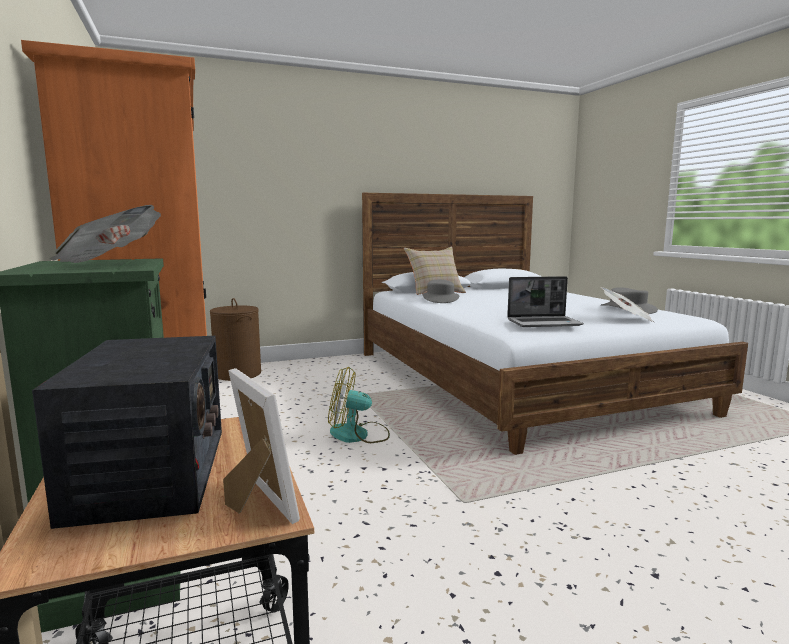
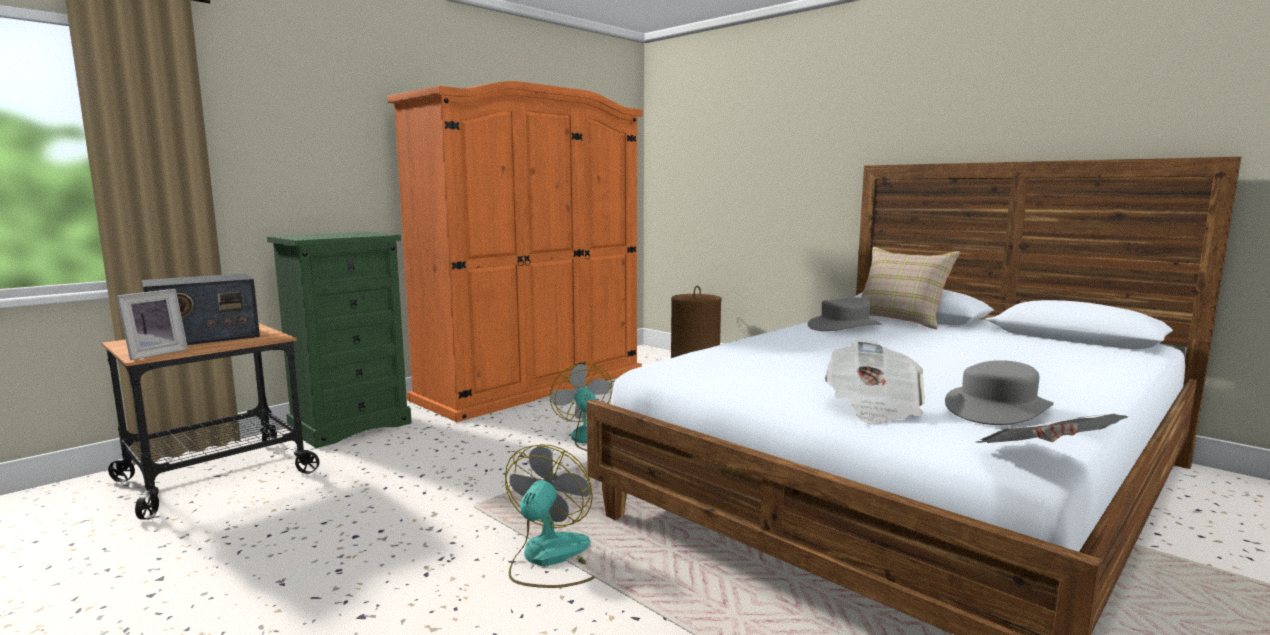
camera: 65 degrees right, 0 degrees up
(110, 264) = (339, 235): newspaper -> newspaper (1042, 462)
(544, 323) = (721, 370): laptop -> none
(573, 485) = (549, 559): none -> fan

